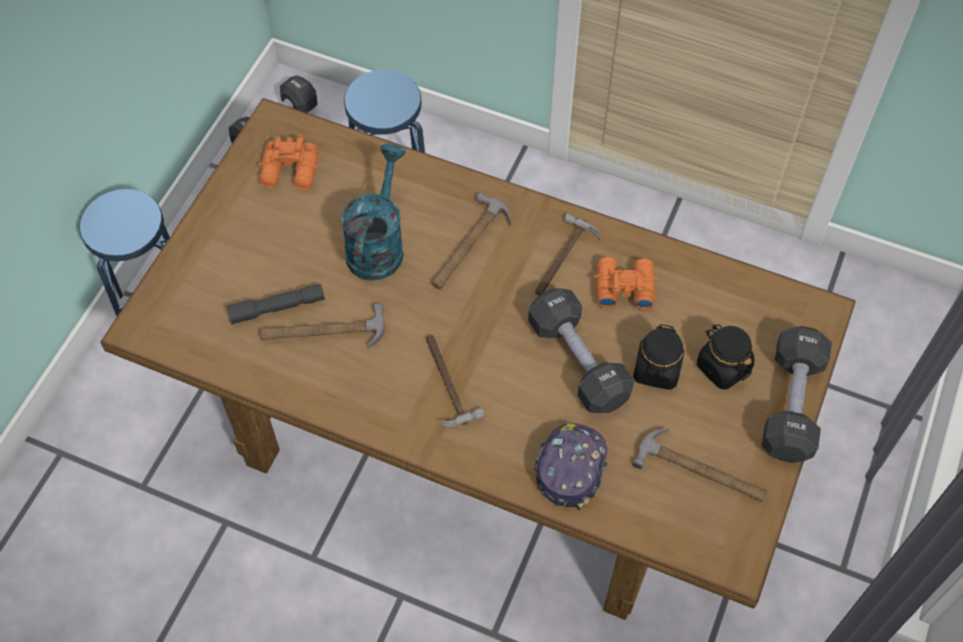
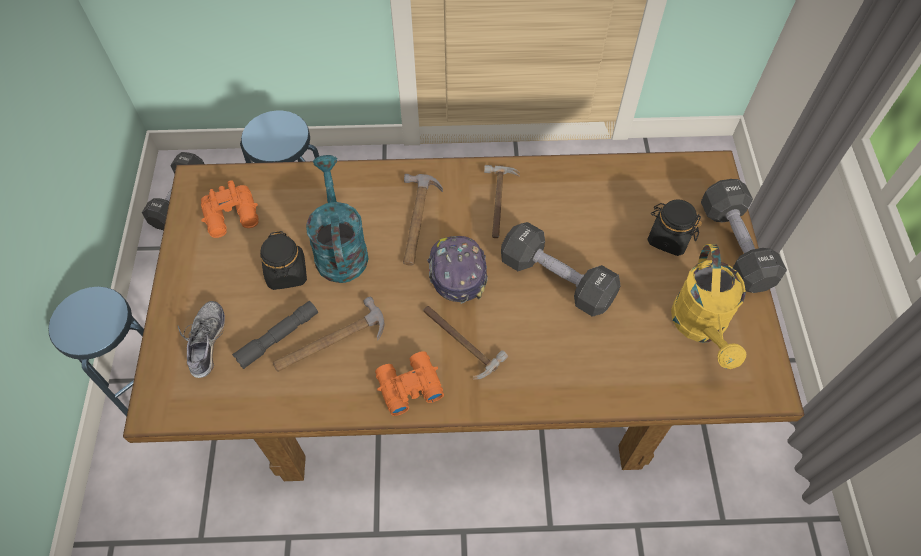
camera: 25 degrees left, 0 degrees up
(211, 286) = (207, 342): none -> shoe
(570, 467) = (599, 369): cap -> cap (457, 271)
(623, 287) = (558, 206): orange binoculars -> orange binoculars (408, 386)
(657, 370) = (621, 261): black jar -> black jar (287, 273)
(701, 471) = (701, 327): hammer -> yellow watering can

